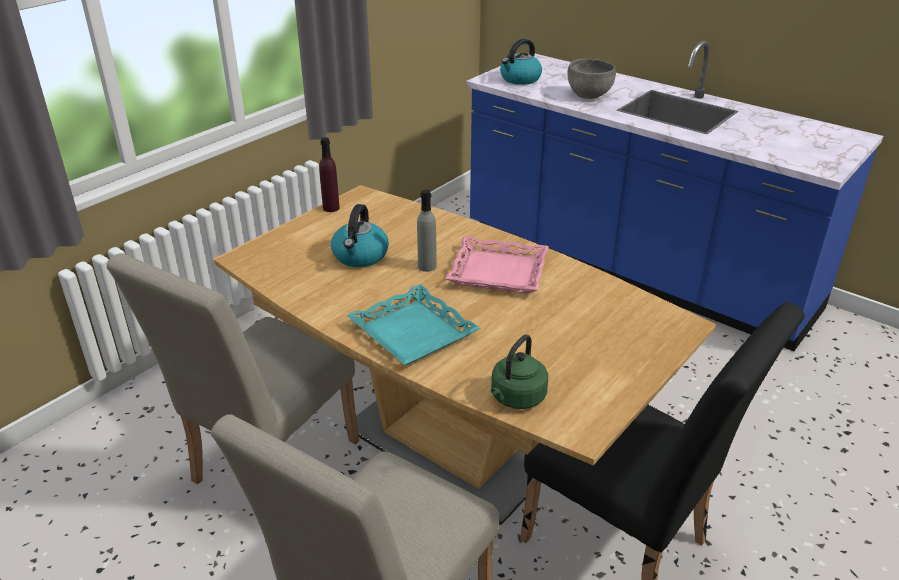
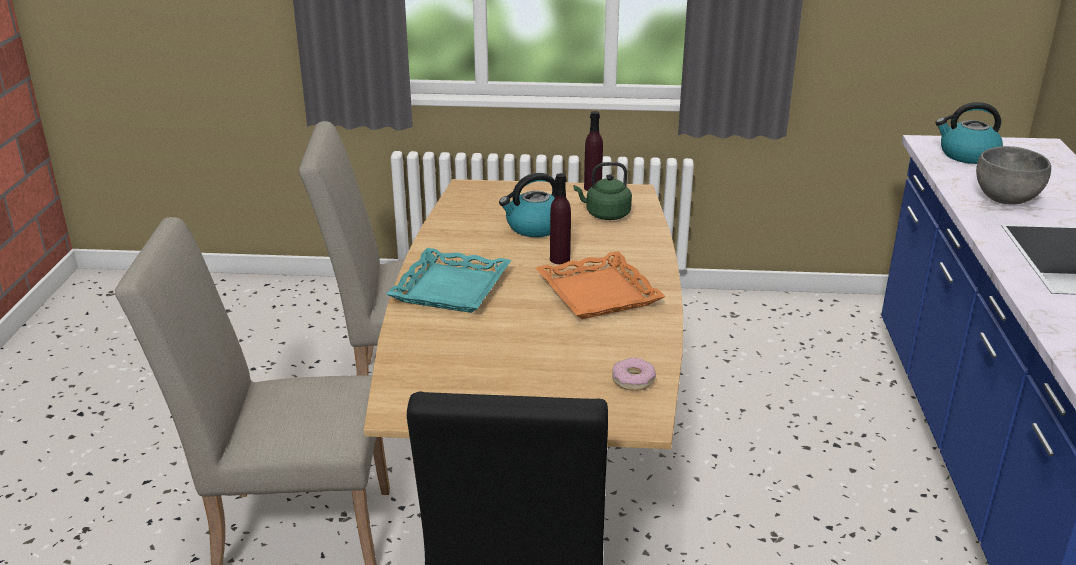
camera: 55 degrees right, 5 degrees down
(427, 266) = (560, 259): grey bottle -> purple bottle
(497, 272) = (597, 293): pink tray -> orange tray
(516, 398) = (410, 365): green kettle -> green kettle (605, 215)
(630, 307) = (633, 380): none -> donut

